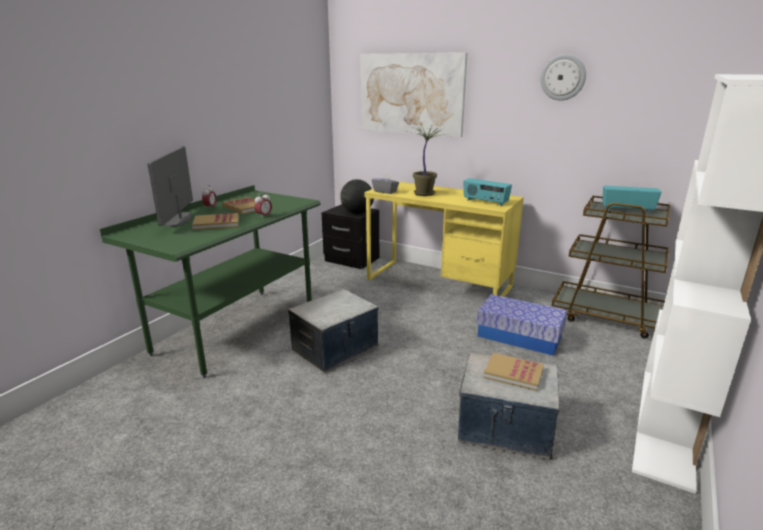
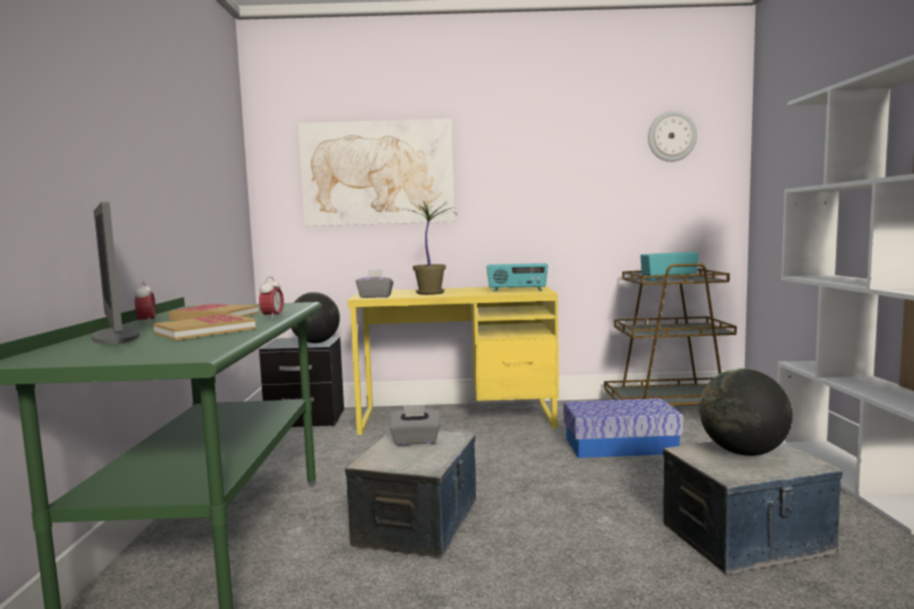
camera: 30 degrees left, 15 degrees down
(340, 302) = (415, 441): none -> grey tissue box
(513, 373) = (743, 452): book -> globe
(563, 77) = (568, 144): wall clock -> wall clock (671, 136)

